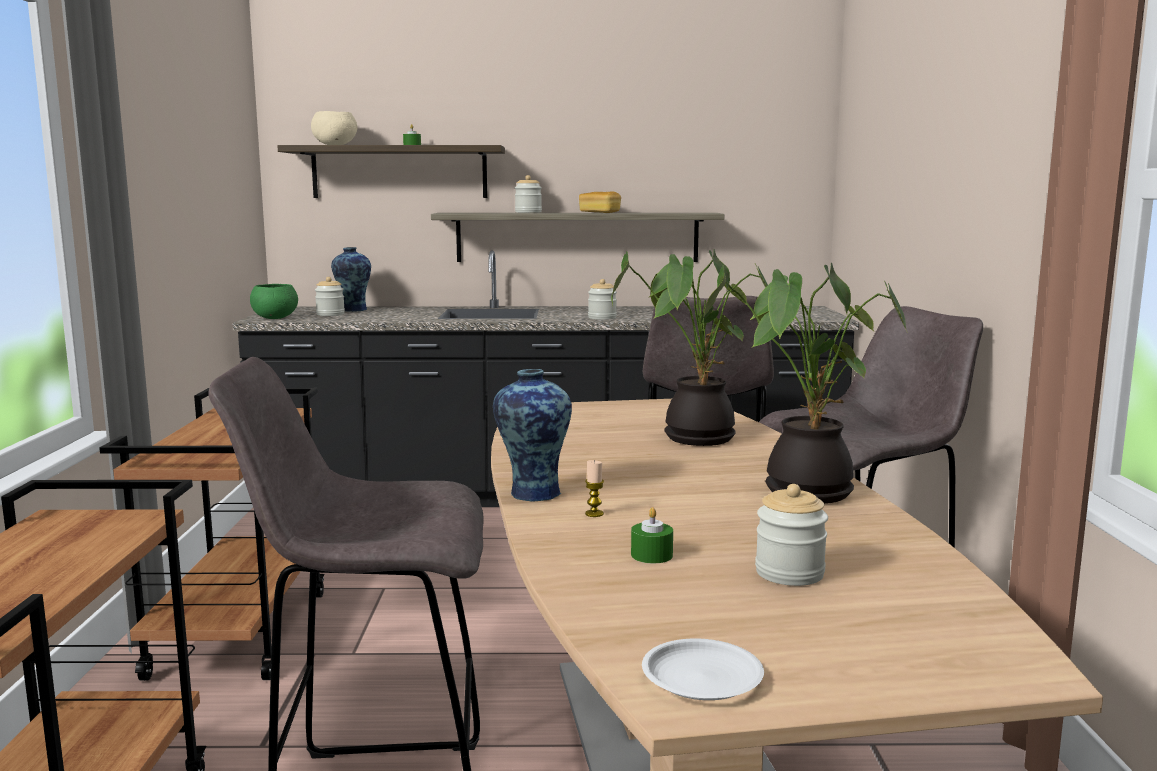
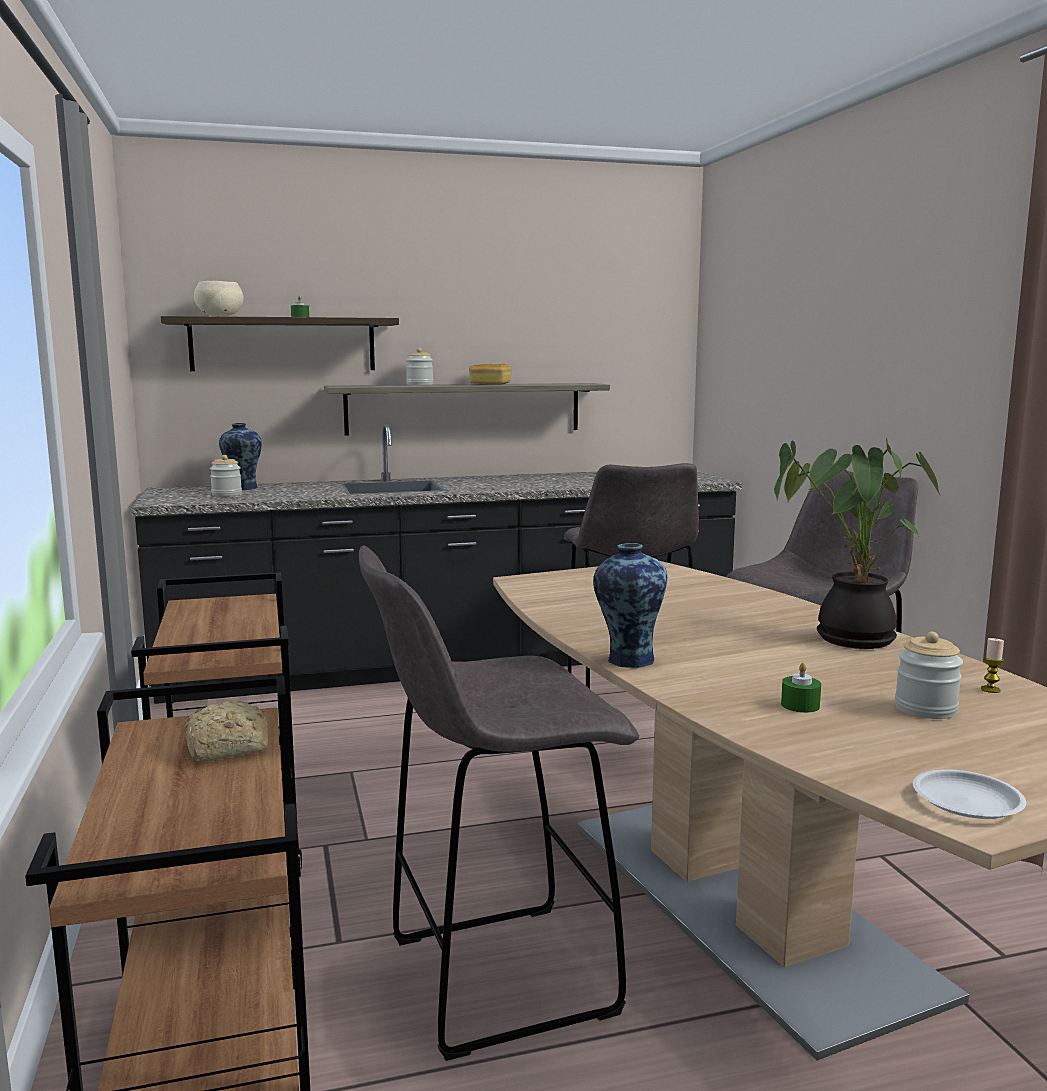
camera: 15 degrees left, 0 degrees up
(91, 541) = (224, 748): none -> bread
(274, 318) = (171, 500): green bowl -> none
(594, 514) = (706, 674): candle -> candle (990, 689)
(602, 318) = (509, 487): jar -> none
(694, 437) = (700, 597): potted plant -> none

